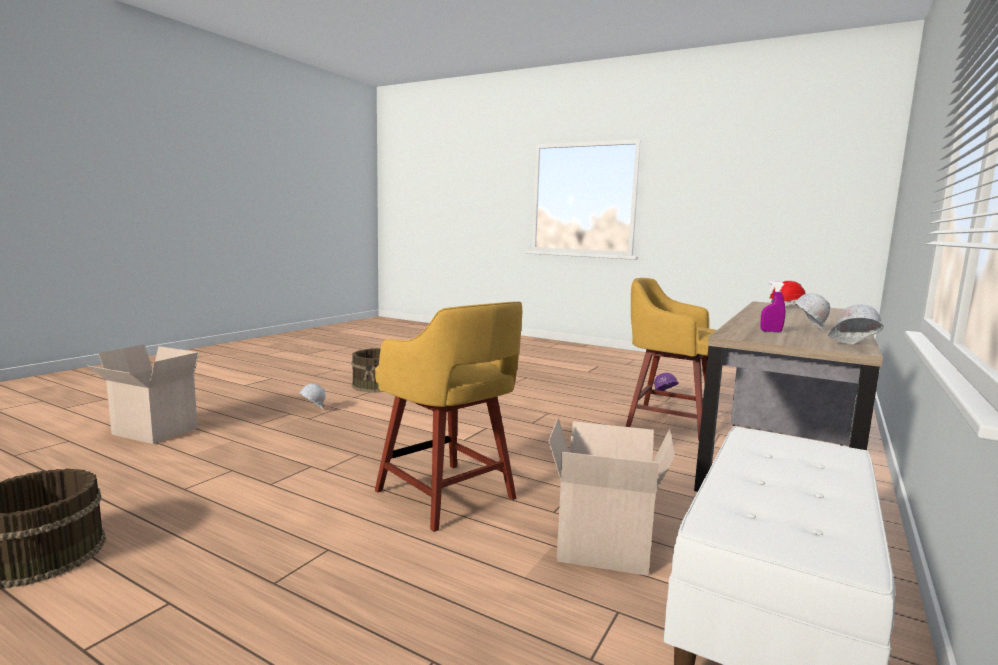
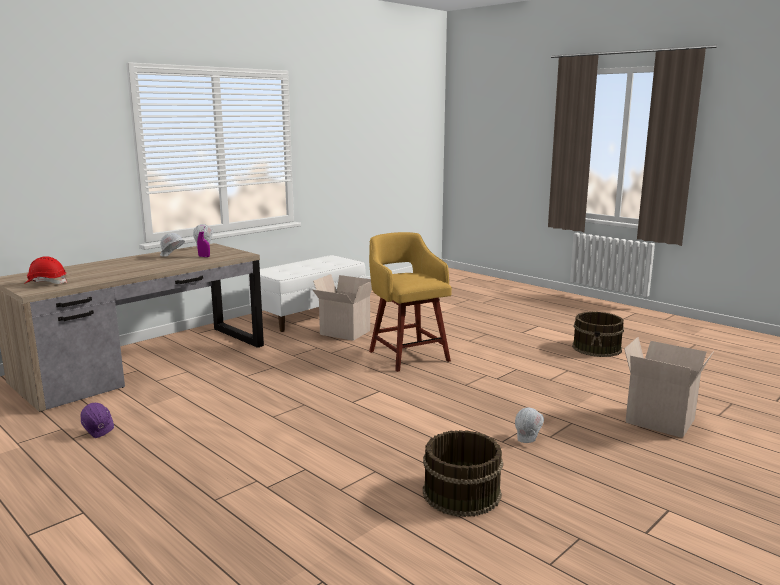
camera: 165 degrees left, 5 degrees up
(667, 422) = (174, 395): yellow stool -> none

